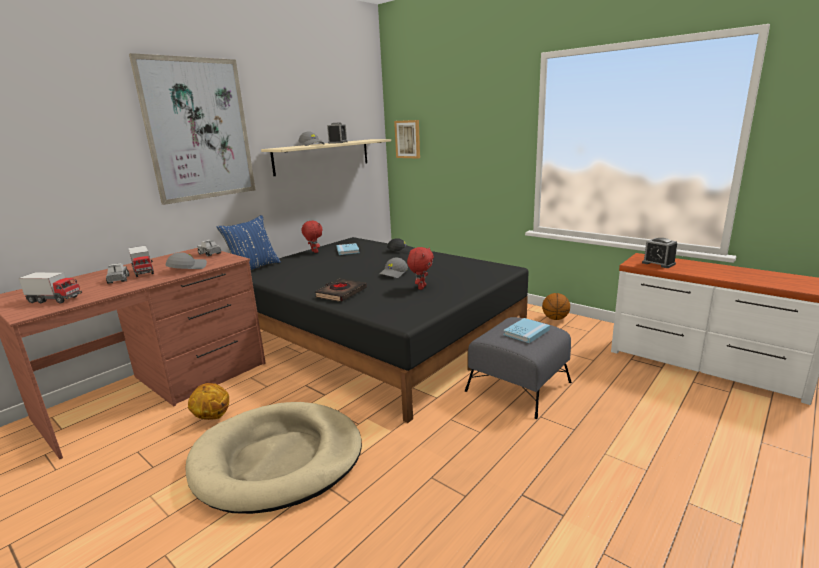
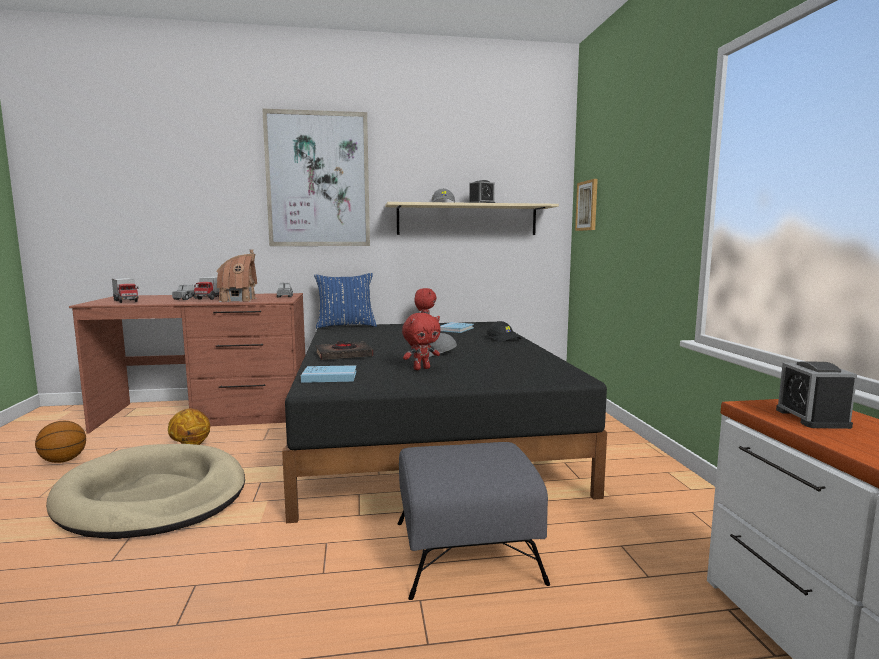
camera: 40 degrees right, 10 degrees down
(187, 268) = (238, 300): grey cap -> toy house
(526, 332) = (472, 460): blue book -> blue book (329, 377)
(555, 318) = (692, 498): basketball -> basketball (63, 461)

